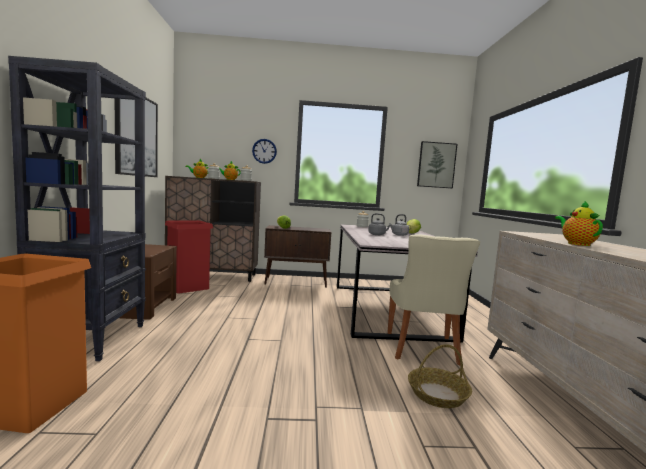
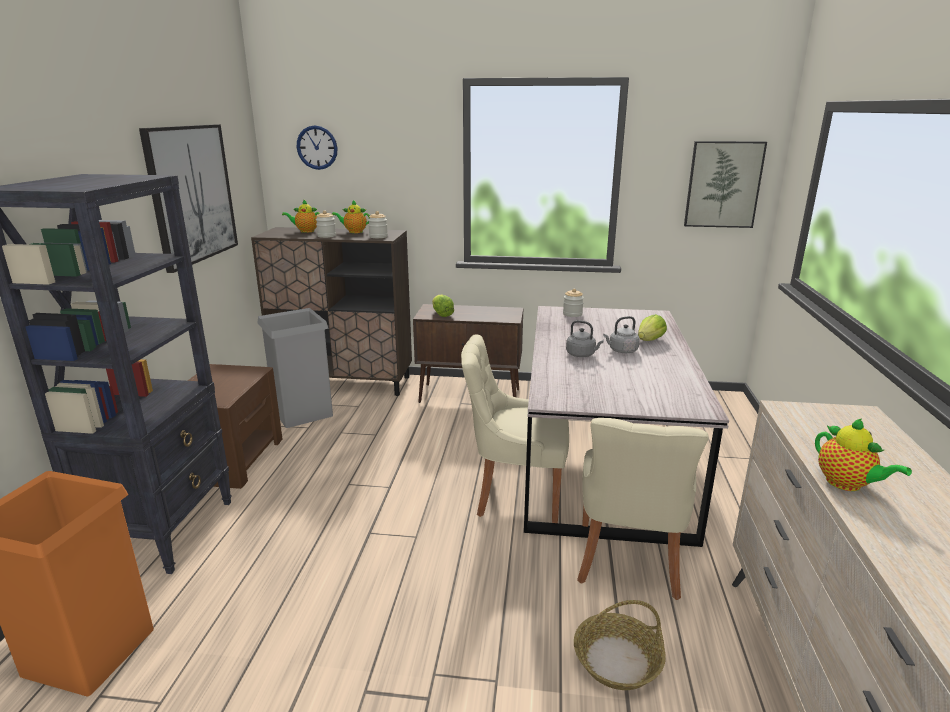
camera: 10 degrees right, 15 degrees up
(188, 287) = (303, 412): red trash can -> grey trash can
(264, 151) = (408, 176): wall clock -> wall clock (317, 147)
(339, 321) = (515, 494): none -> beige chair
(576, 244) = (847, 484): teapot -> teapot turned 150 degrees clockwise

